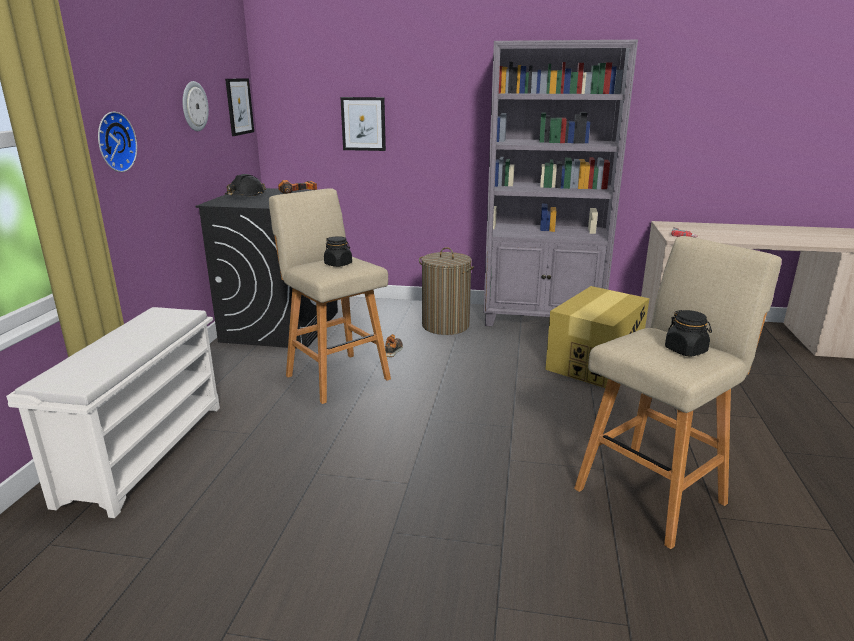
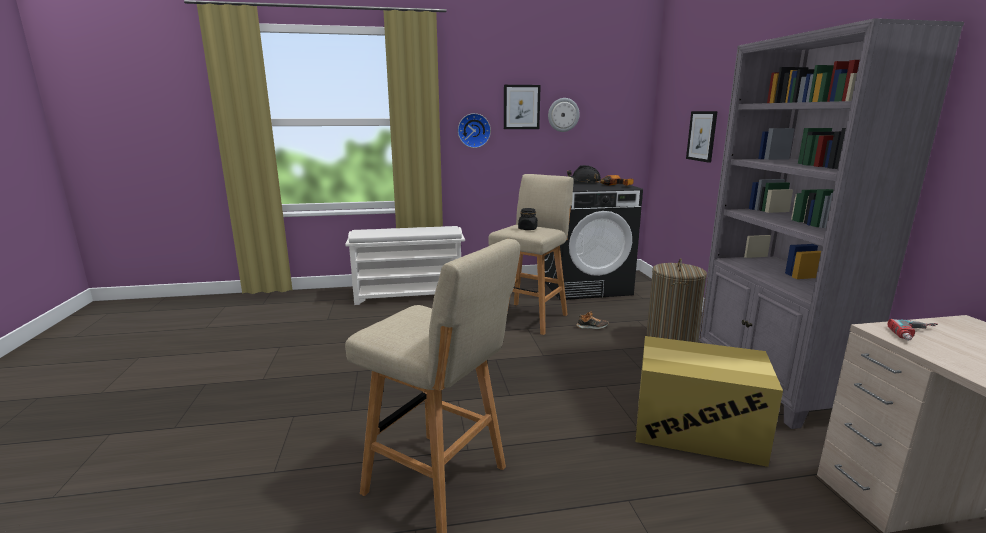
camera: 70 degrees right, 5 degrees down
(239, 106) = (626, 118): picture -> picture (521, 107)
(686, 350) = (415, 331): black jar -> none

